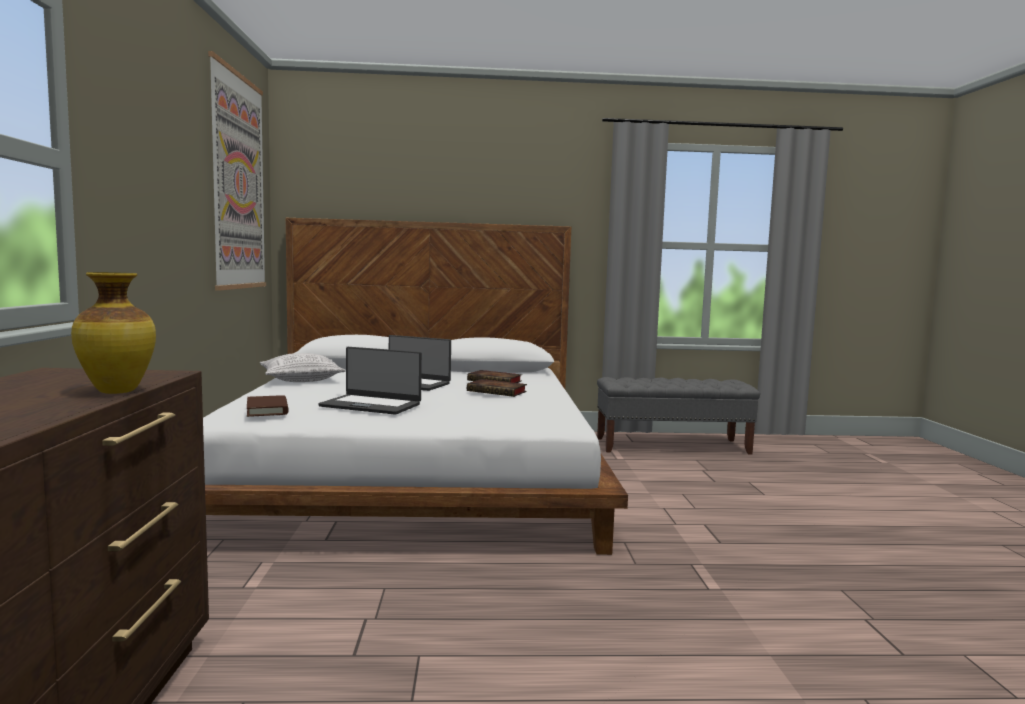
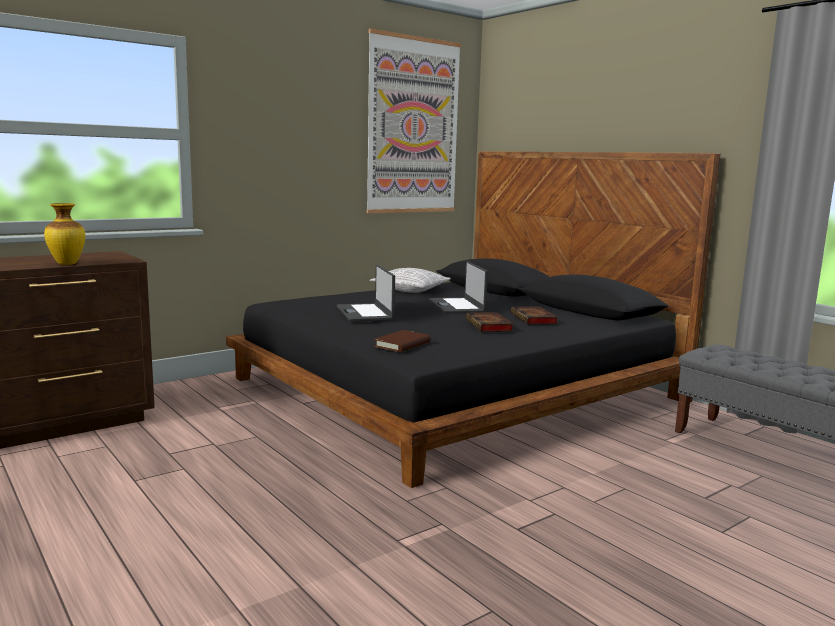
camera: 55 degrees right, 5 degrees up
(267, 409) = (301, 302): brown book -> brown book (402, 344)
(413, 475) = (454, 389): white bed -> black bed

